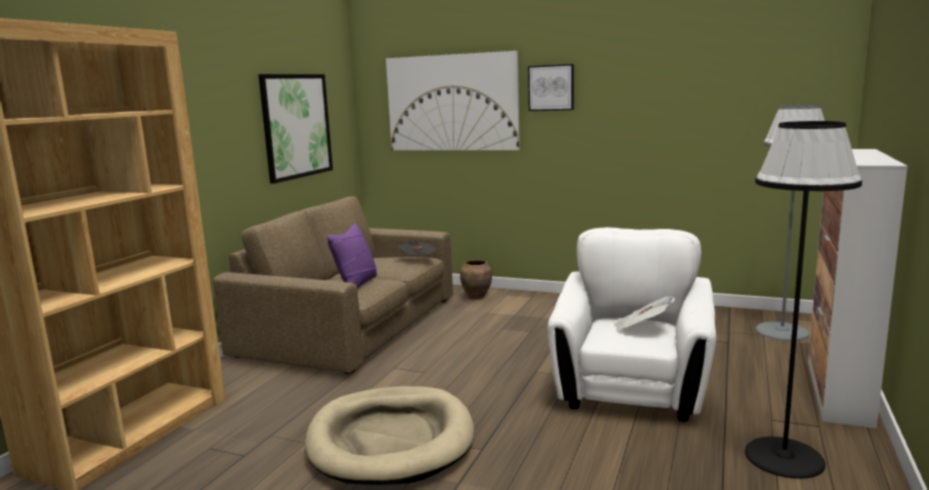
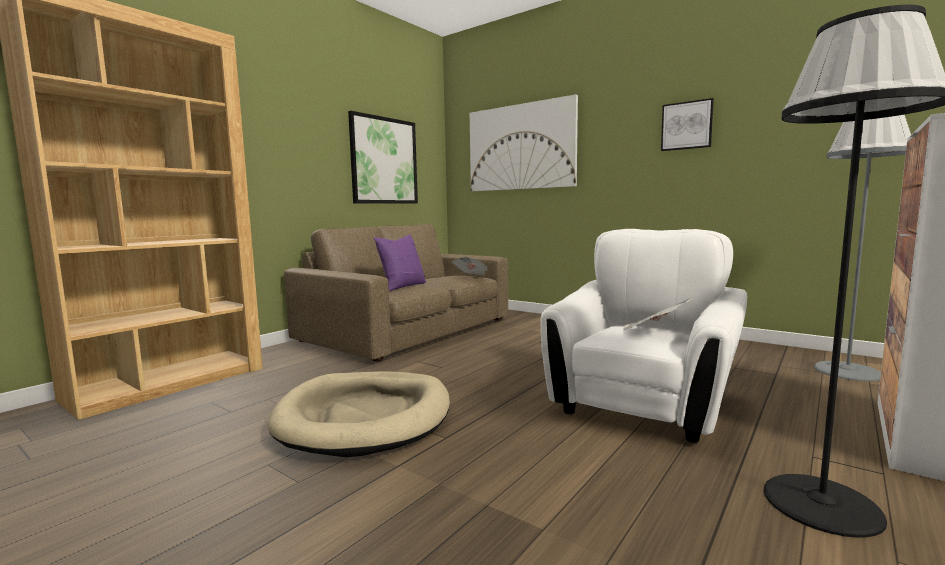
camera: 15 degrees right, 5 degrees down
(476, 297) = (530, 319): brown vase -> none
(551, 87) = (607, 126): picture -> picture (686, 125)

